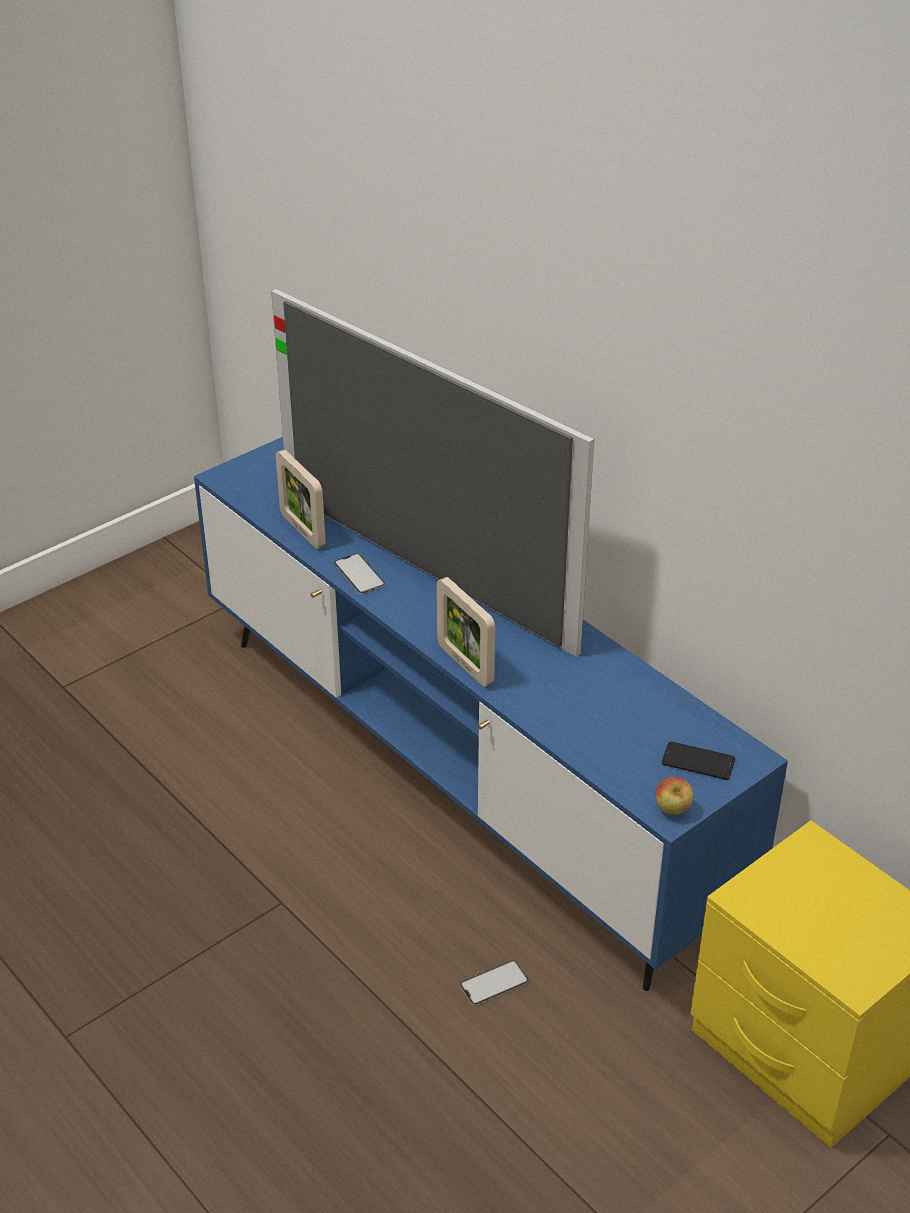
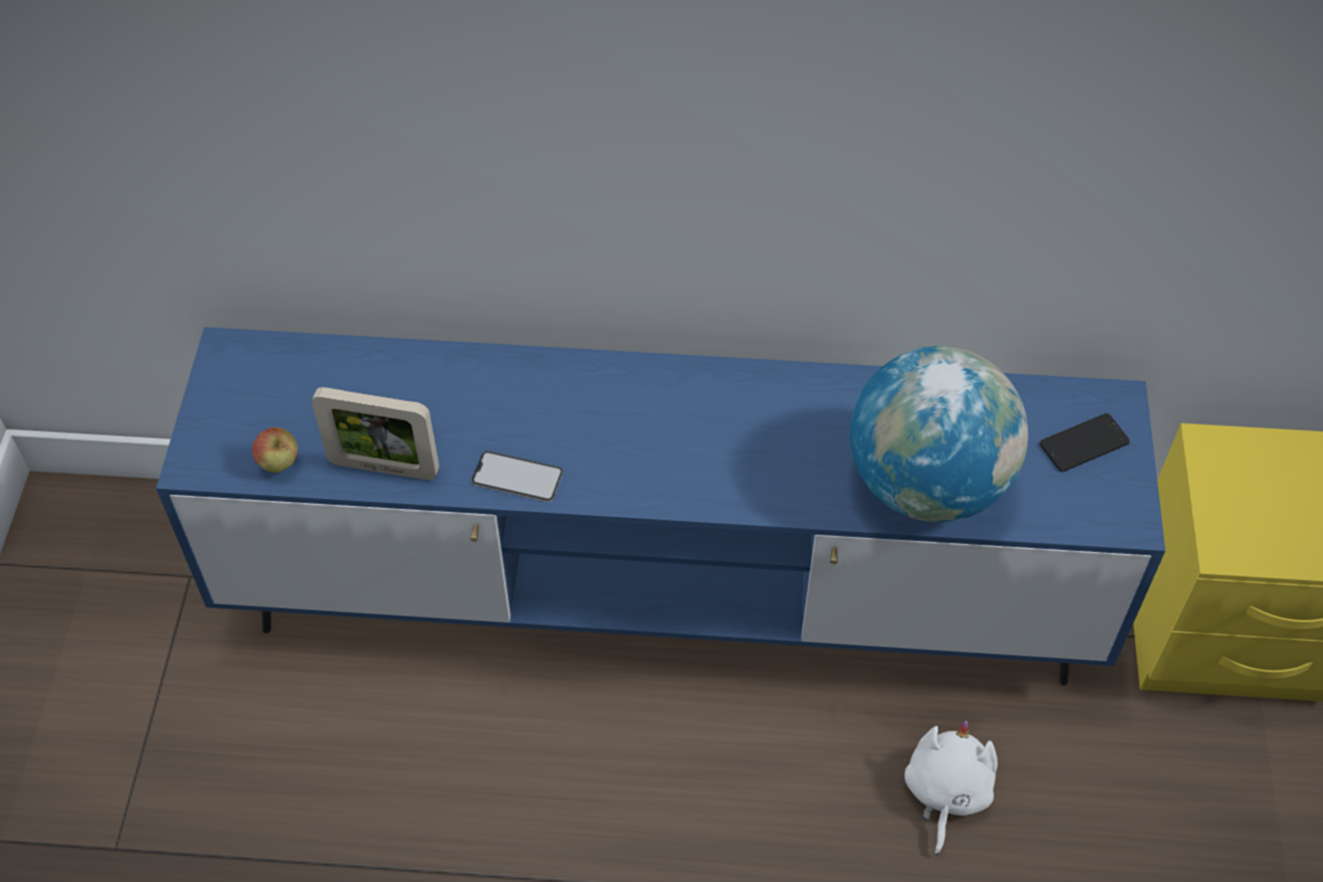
camera: 45 degrees left, 15 degrees up
(424, 569) = (576, 419): television -> none
(465, 664) = (760, 504): picture frame -> none
(494, 983) = (945, 792): phone -> white plush toy
(572, 717) = (927, 484): none -> globe
(672, 810) = (1127, 515): apple -> apple (279, 464)

